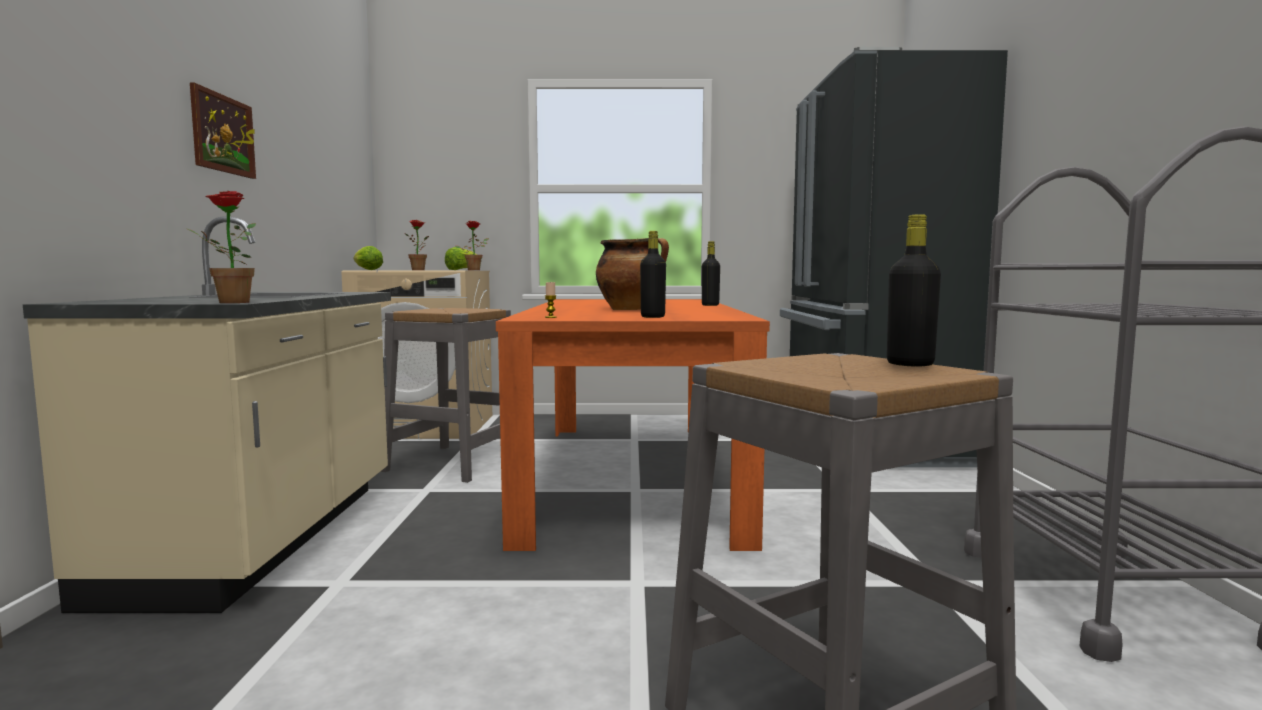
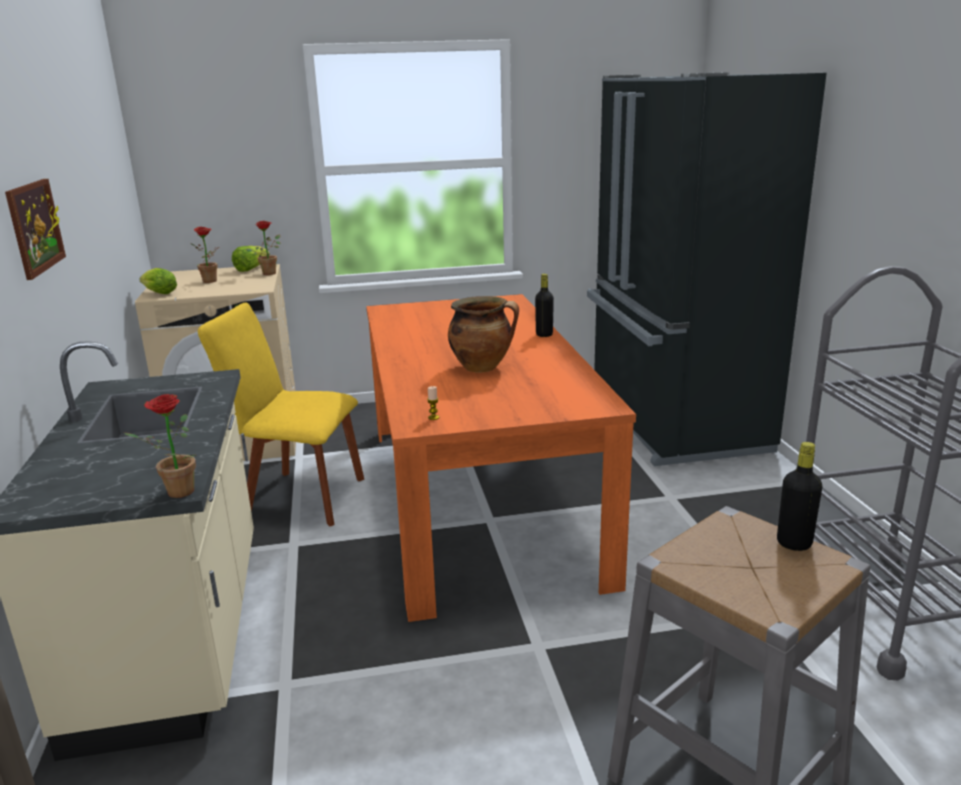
camera: 10 degrees left, 15 degrees up
(454, 463) = (299, 498): grey stool -> yellow chair
(653, 317) = (526, 406): black bottle -> none

